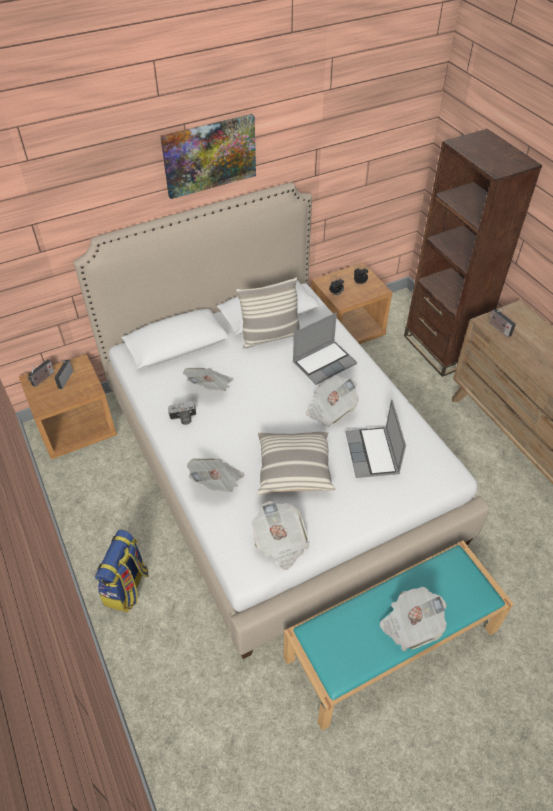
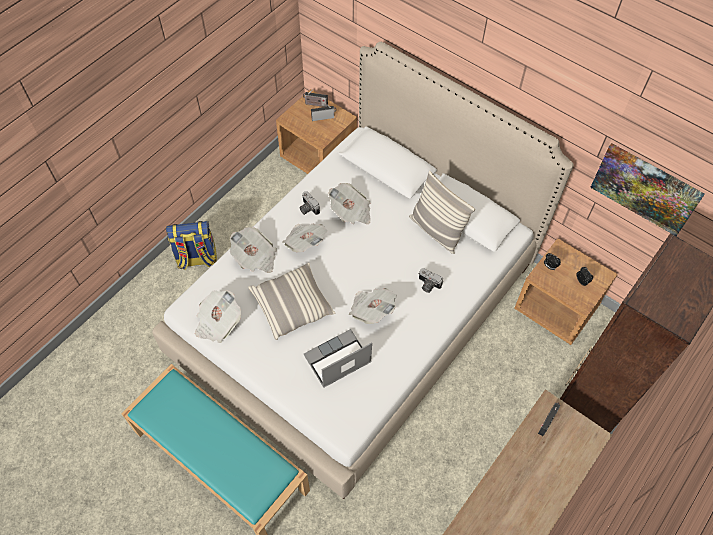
camera: 65 degrees right, 10 degrees up
(209, 155) = (498, 58): picture -> picture (645, 188)
(324, 362) = (427, 285): laptop -> camera
(410, 625) = (202, 450): newspaper -> newspaper (305, 242)

